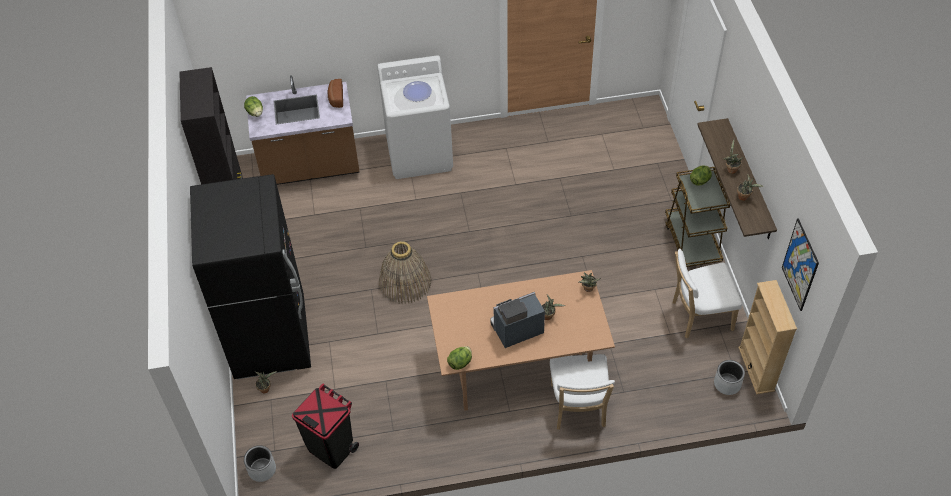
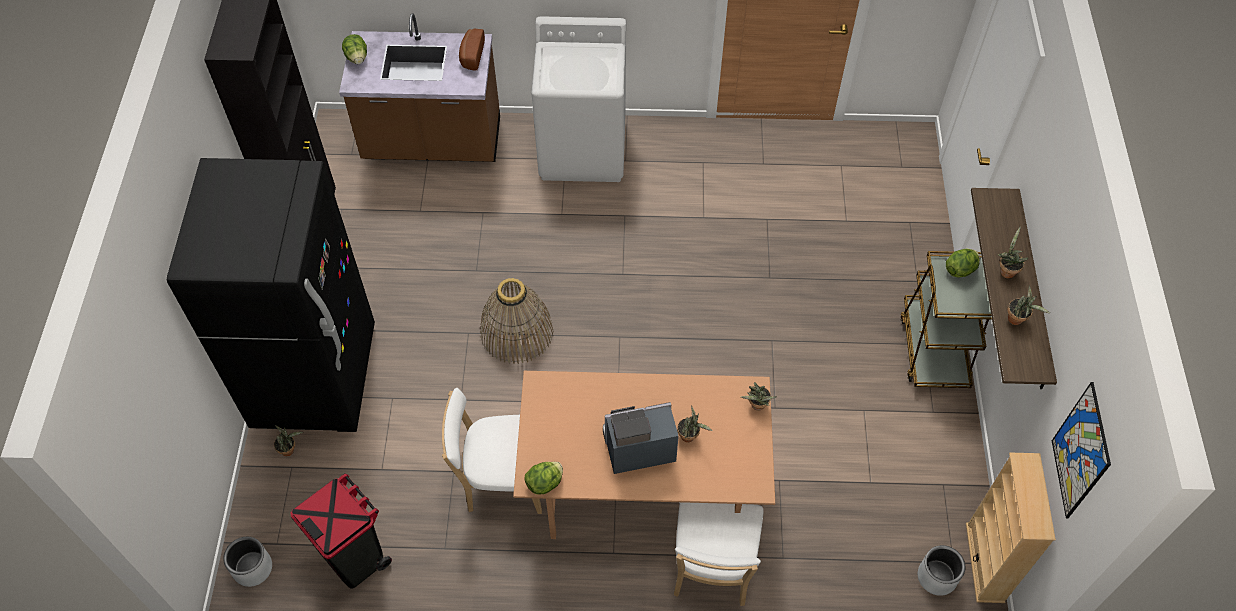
camera: 10 degrees right, 5 degrees up
(417, 92) = (583, 66): plate -> none
(699, 316) = (918, 463): white chair -> white chair (502, 481)

